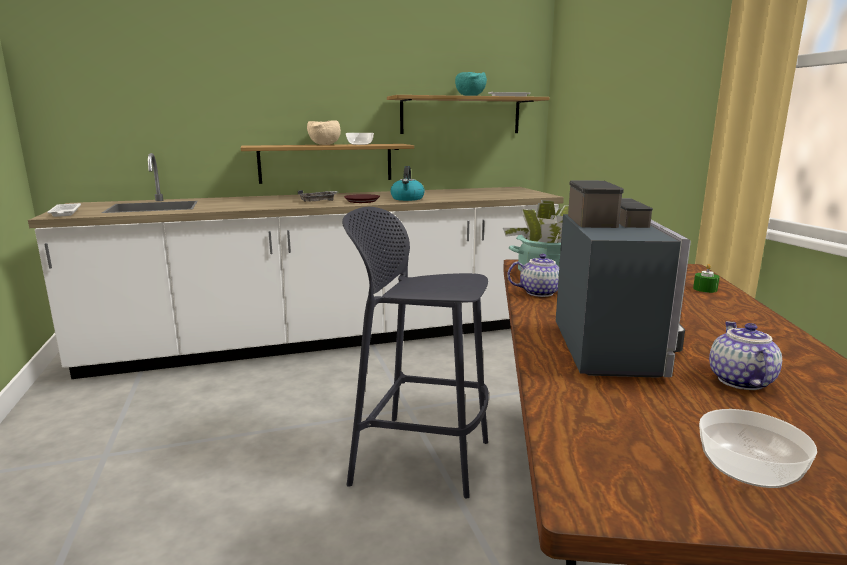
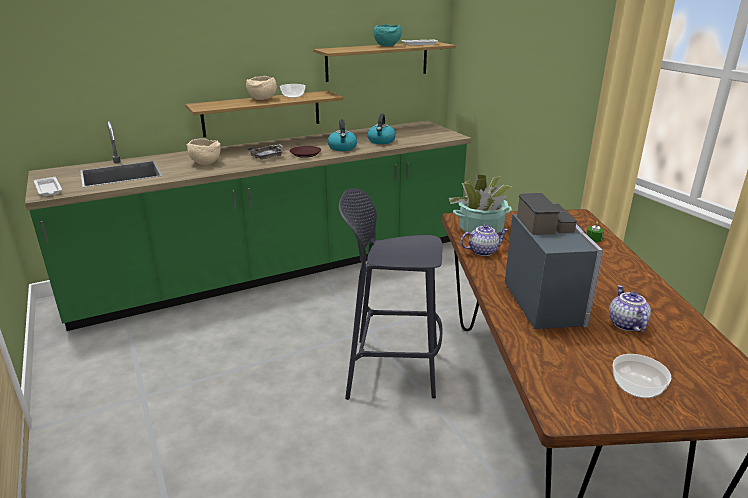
camera: 10 degrees left, 10 degrees up
(246, 203) = (204, 163): none -> beige bowl
(331, 338) = (279, 269): white counter -> green counter
(455, 196) = (381, 141): none -> kettle

